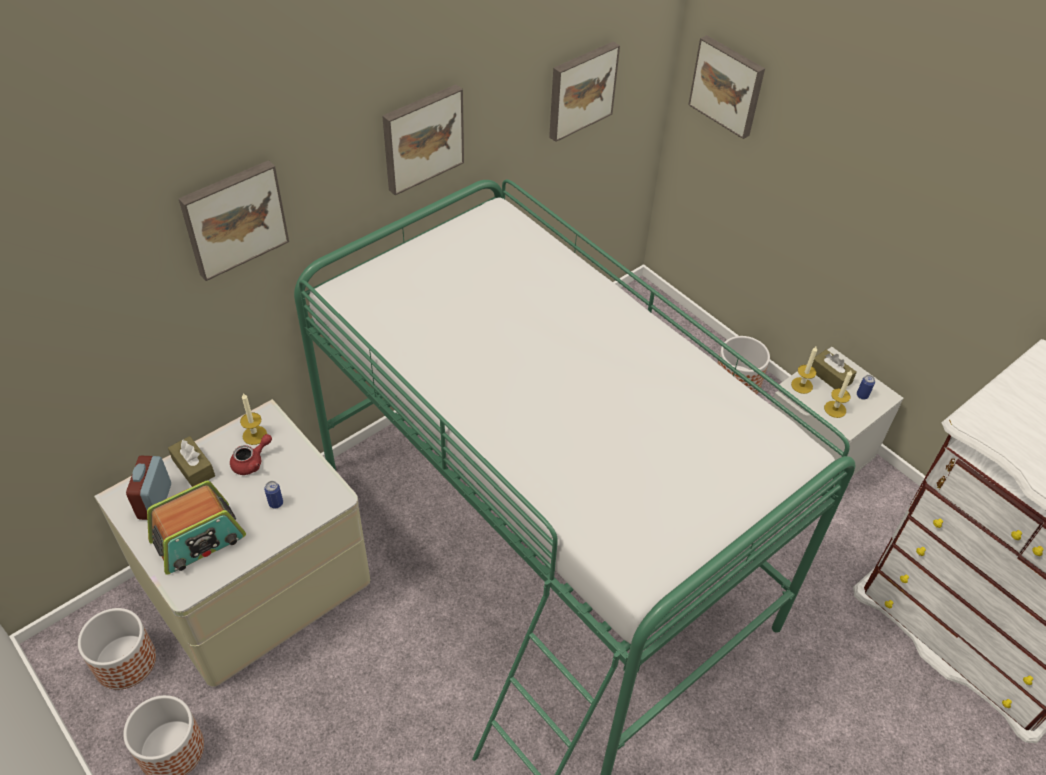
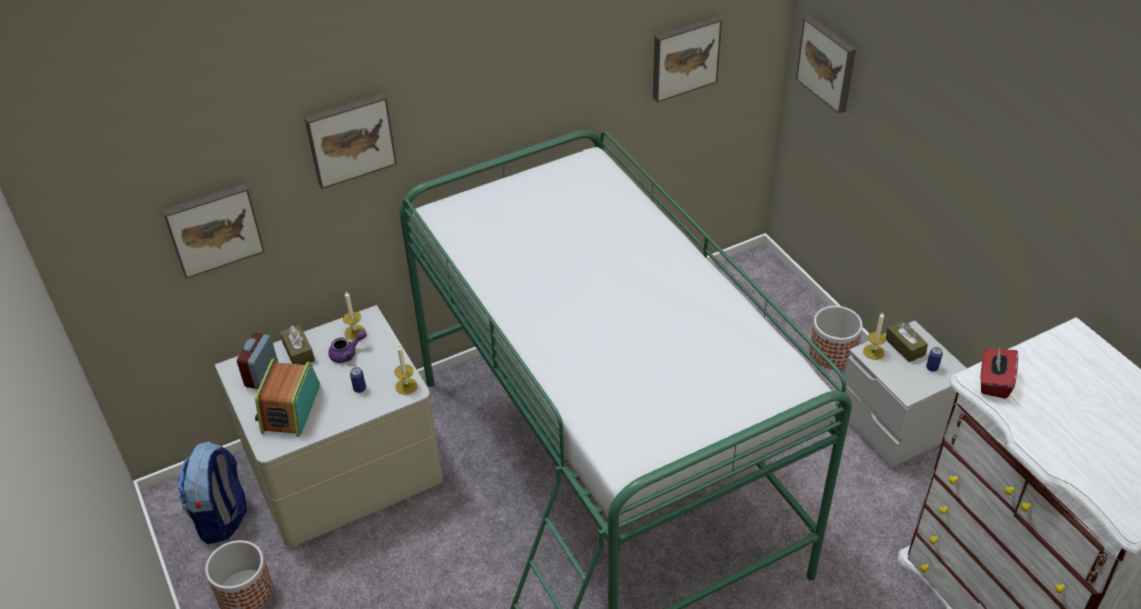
camera: 15 degrees right, 5 degrees down
(125, 662) = (222, 517): planter -> backpack
(198, 540) = (290, 409): radio -> radio turned 120 degrees clockwise
(252, 462) = (347, 353): red teapot -> purple teapot
(421, 137) = (524, 87): picture -> picture (213, 228)
(835, 409) = (900, 377): candle -> candle (406, 386)
(990, 423) = (994, 382): none -> red tissue box

